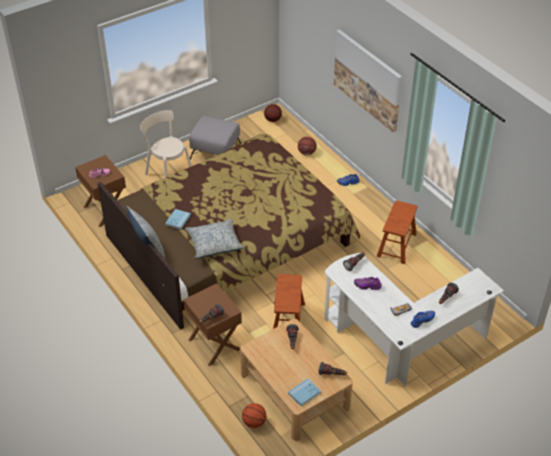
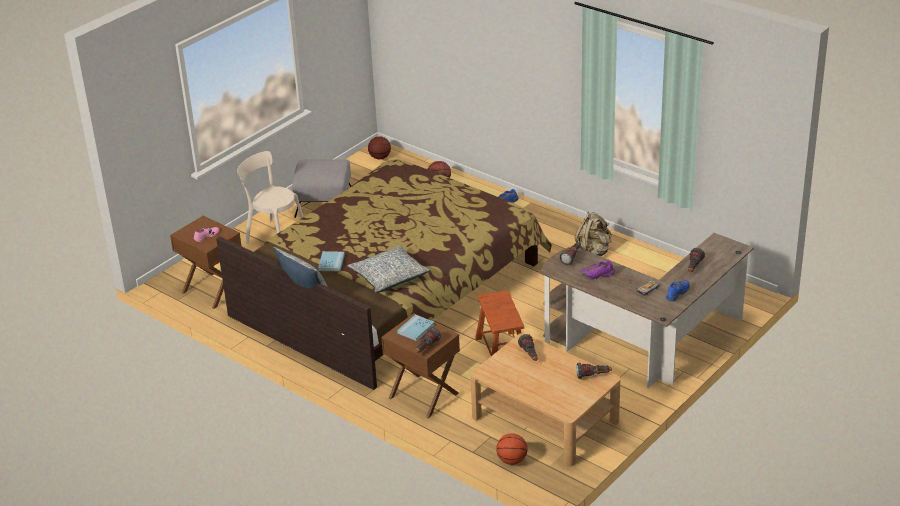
camera: 15 degrees left, 10 degrees down
(304, 393) = (570, 400): blue book -> blue book (416, 329)
(367, 79) = (513, 60): picture -> none
(396, 245) = (594, 252): brown stool -> beige backpack
(400, 342) = (645, 344): white desk -> brown desk

